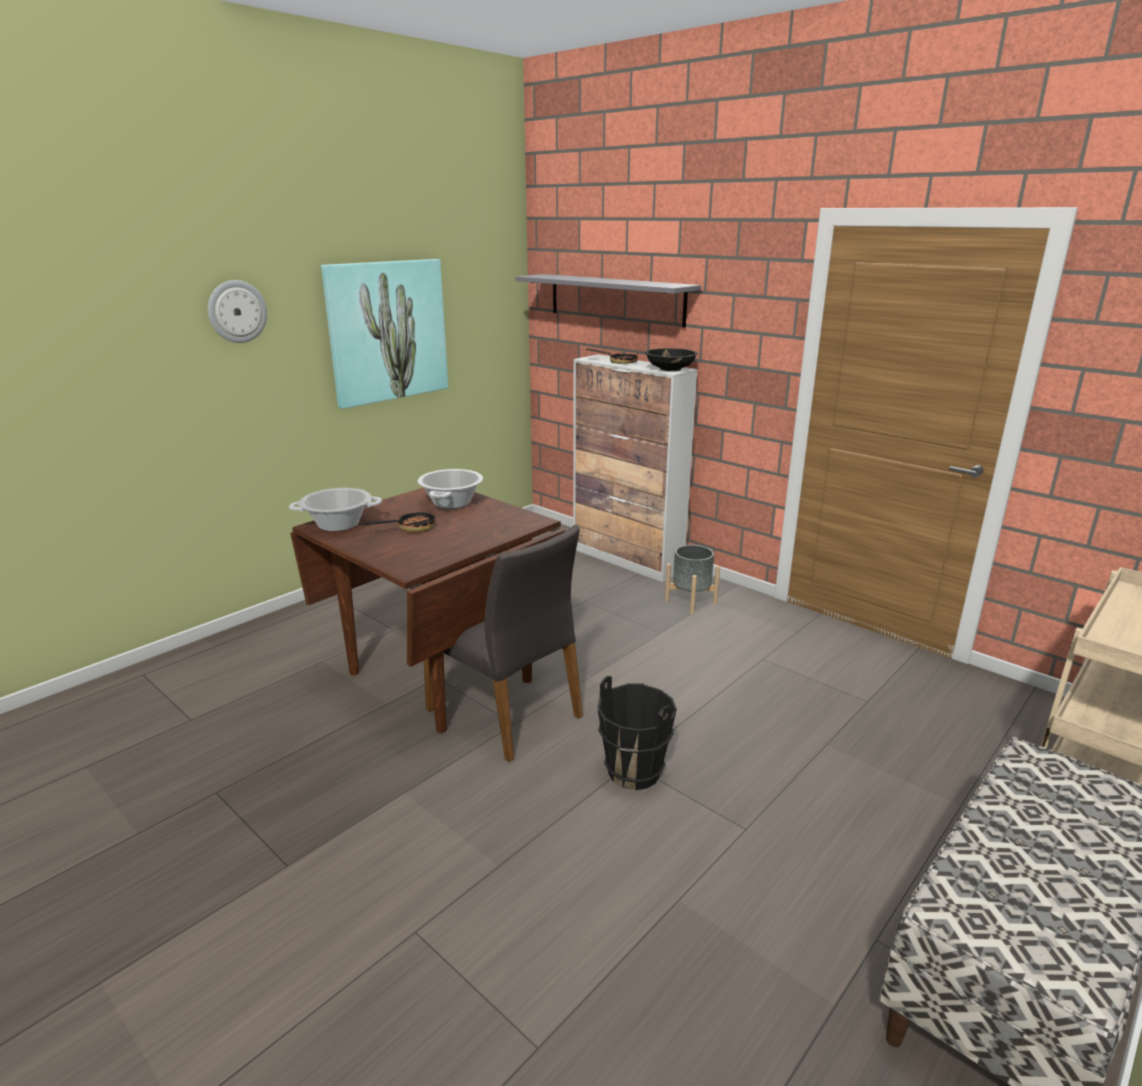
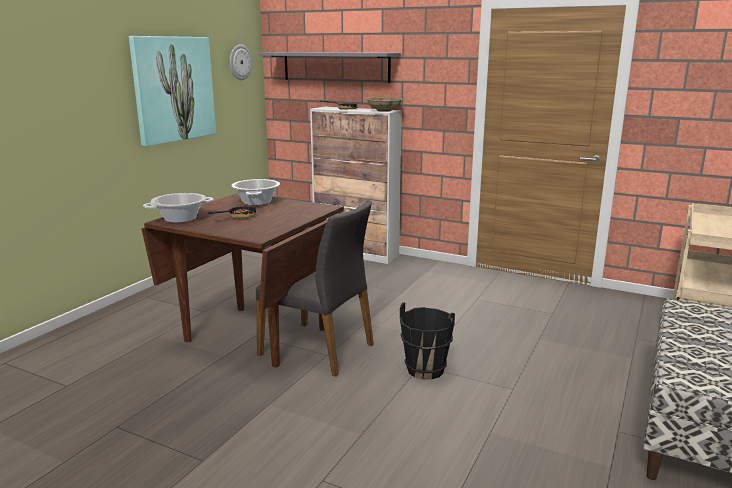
camera: 15 degrees left, 5 degrees down
(237, 311) = (70, 67): wall clock -> wall clock (239, 62)
(670, 369) = (384, 110): black bowl -> beige bowl
(690, 601) = (412, 273): grey planter -> none

